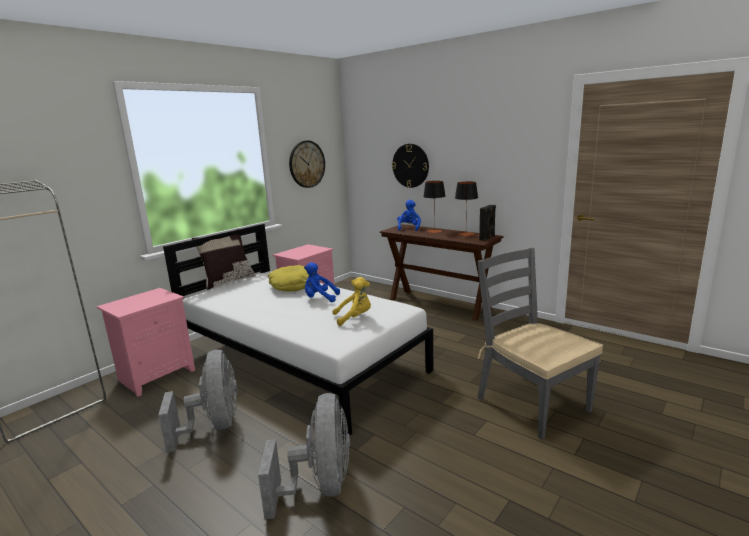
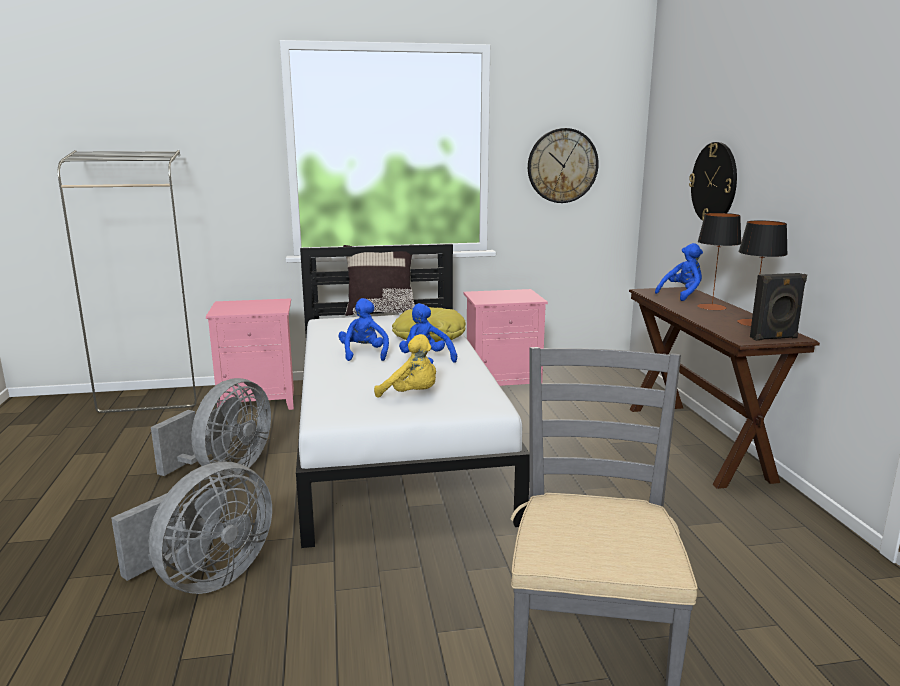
camera: 40 degrees right, 0 degrees up
(275, 307) = (364, 354): none -> blue plush toy

